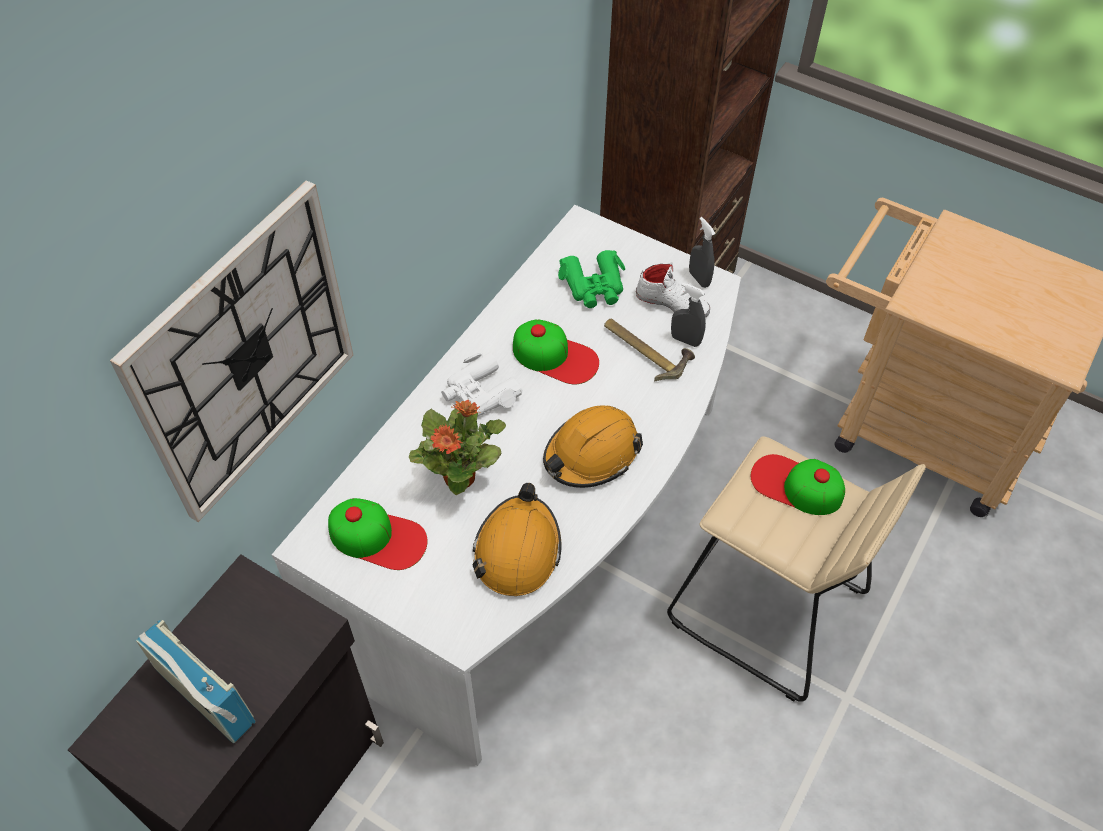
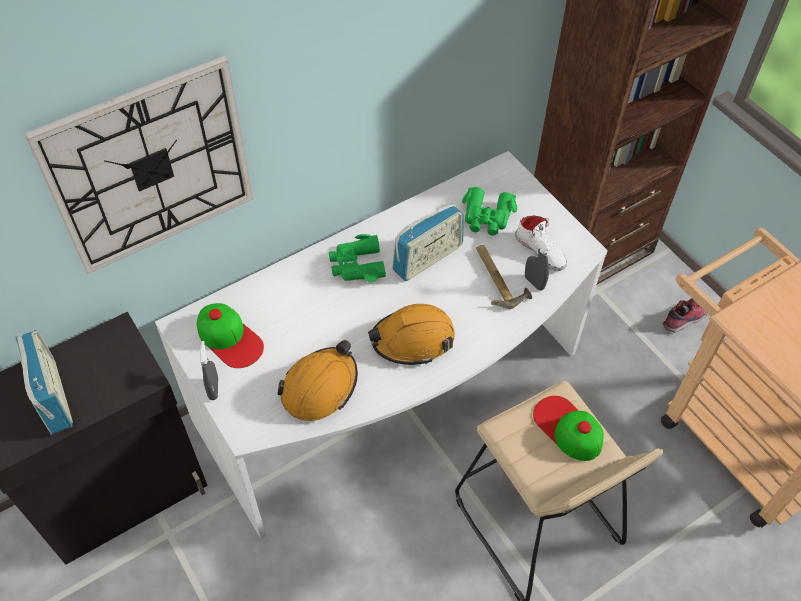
camera: 25 degrees right, 0 degrees up
(460, 476) = (310, 319): potted plant -> none
(479, 394) = (357, 265): white binoculars -> green binoculars
(555, 356) = (428, 258): cap -> radio
(699, 279) = (572, 240): grey spray bottle -> grey spray bottle (213, 389)
(803, 328) = (686, 318): none -> shoe

